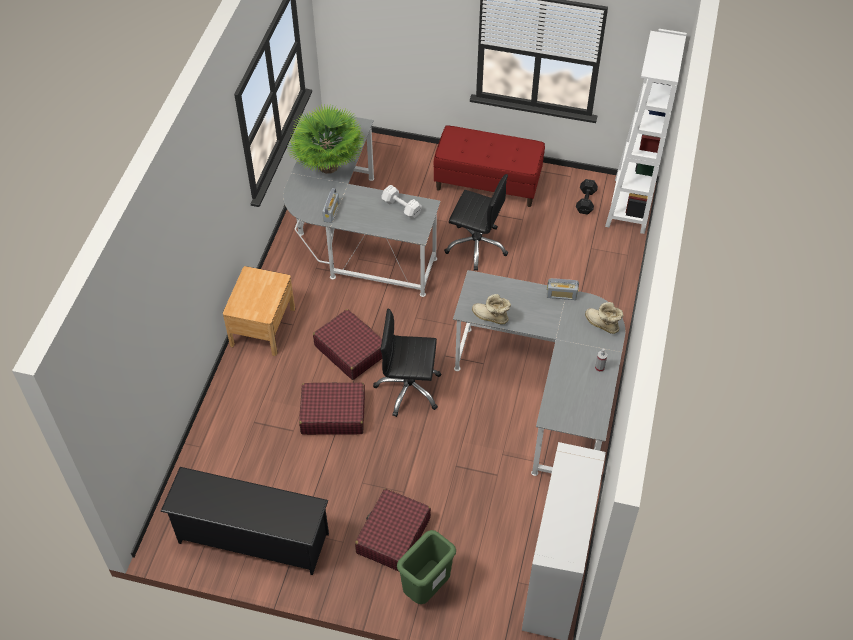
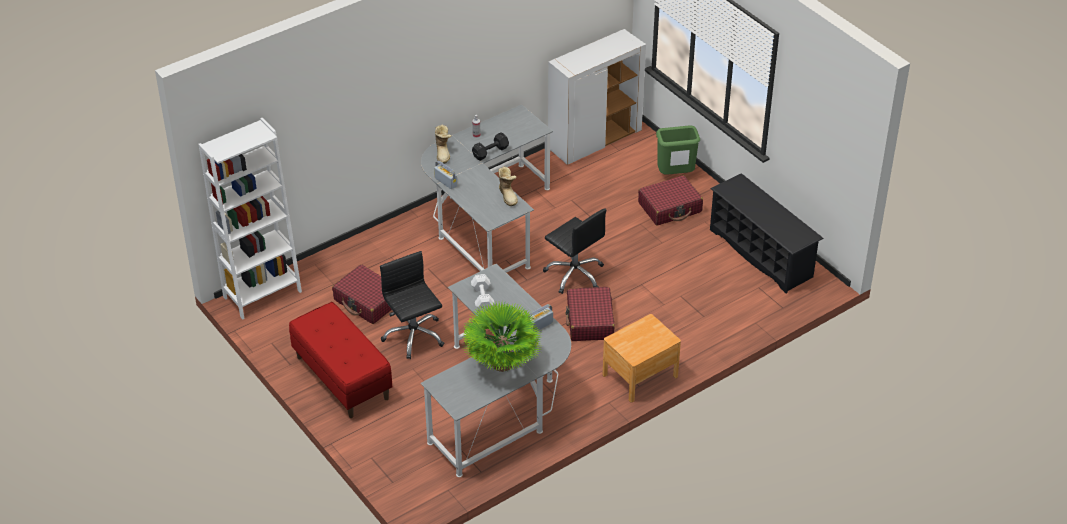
camera: 140 degrees left, 10 degrees down
(333, 414) = (643, 289): red suitcase -> red suitcase (367, 301)
(586, 201) = (288, 317): black dumbbell -> black dumbbell (489, 152)

